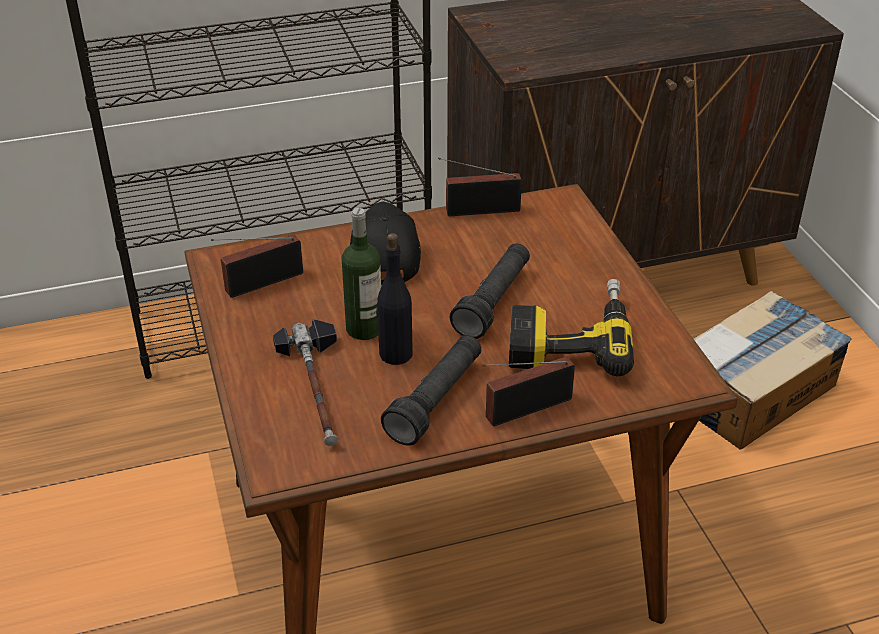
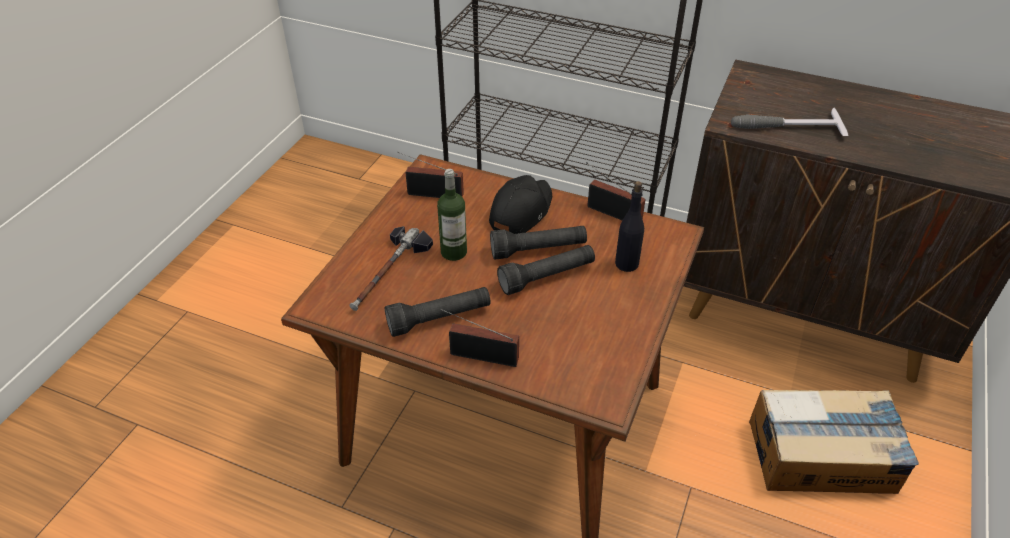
camera: 40 degrees right, 5 degrees up
(395, 354) = (452, 277): black bottle -> black bottle (626, 263)
(451, 281) = (538, 250): none -> black flashlight
(569, 338) = (564, 327): power drill -> none
(571, 51) = (784, 126): none -> hammer

